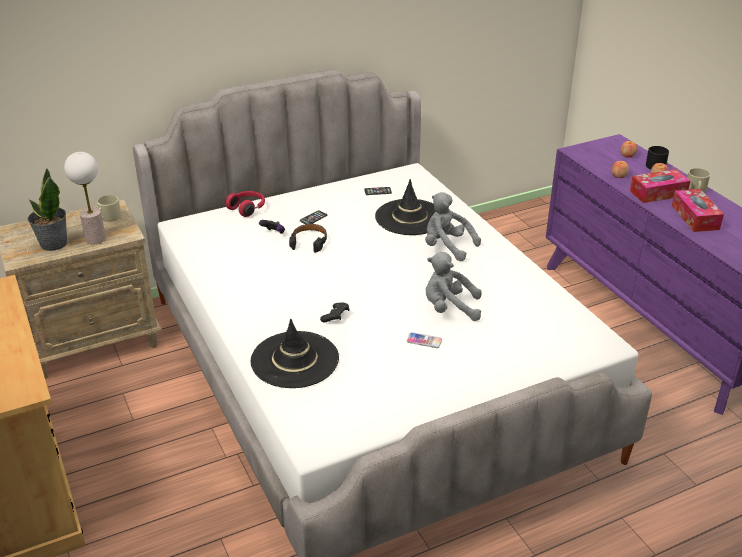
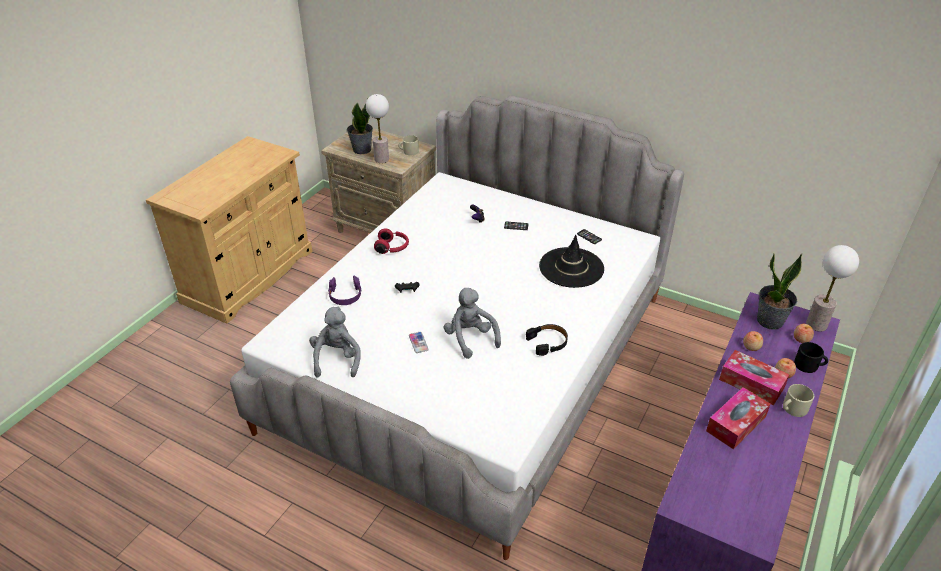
camera: 55 degrees right, 5 degrees up
(247, 208) = (494, 195): red headphones -> red headphones (392, 248)
(295, 360) = (345, 295): black hat -> purple headphones
(309, 242) = (484, 238): black headphones -> black headphones (548, 342)
(447, 247) = (551, 303): grey plush toy -> grey plush toy (337, 359)
(598, 156) = (770, 321): none -> potted plant
(617, 143) = (816, 324): none -> table lamp

